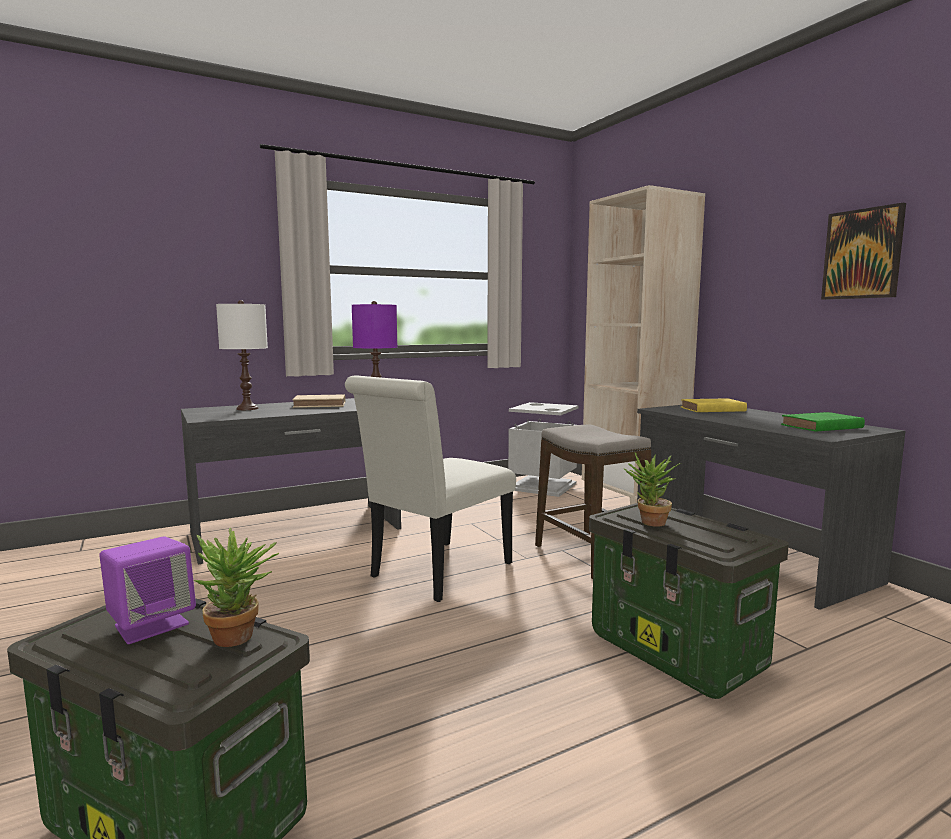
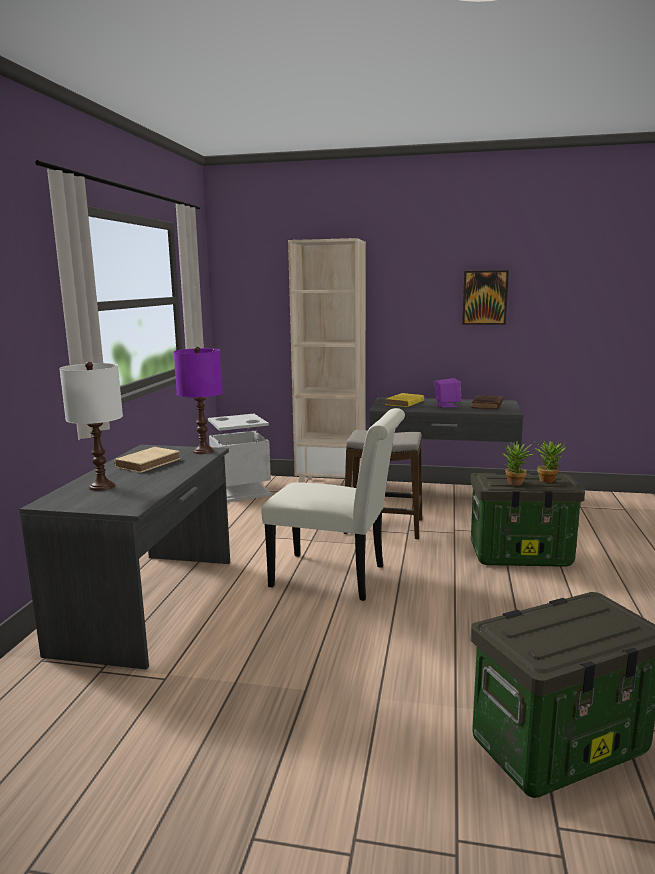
camera: 50 degrees left, 5 degrees up
(151, 624) = (550, 627): purple speaker -> purple speaker (447, 405)
(240, 638) = (590, 606): potted plant -> potted plant (548, 480)
(435, 573) = (336, 577): white chair -> white chair turned 60 degrees counterclockwise
(820, 426) = (487, 405): green book -> brown book

